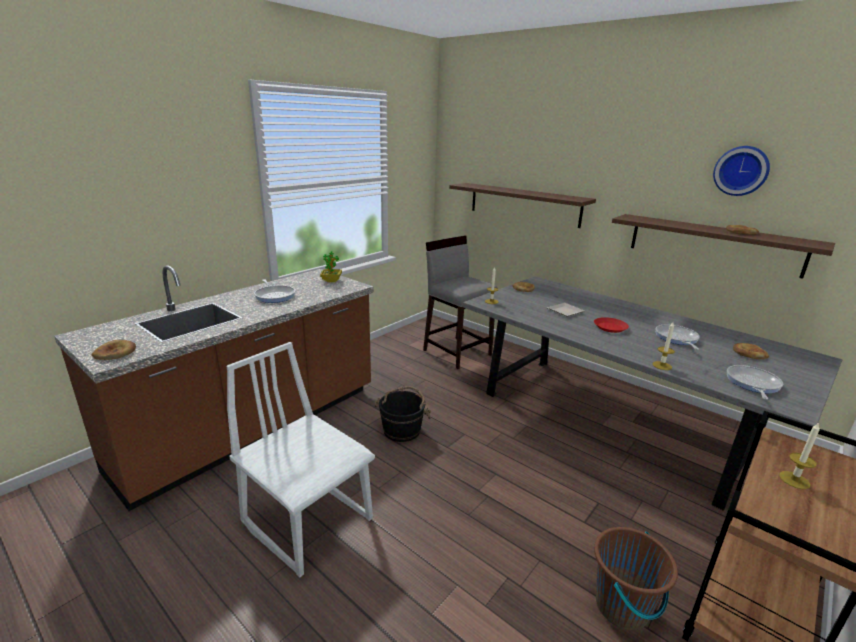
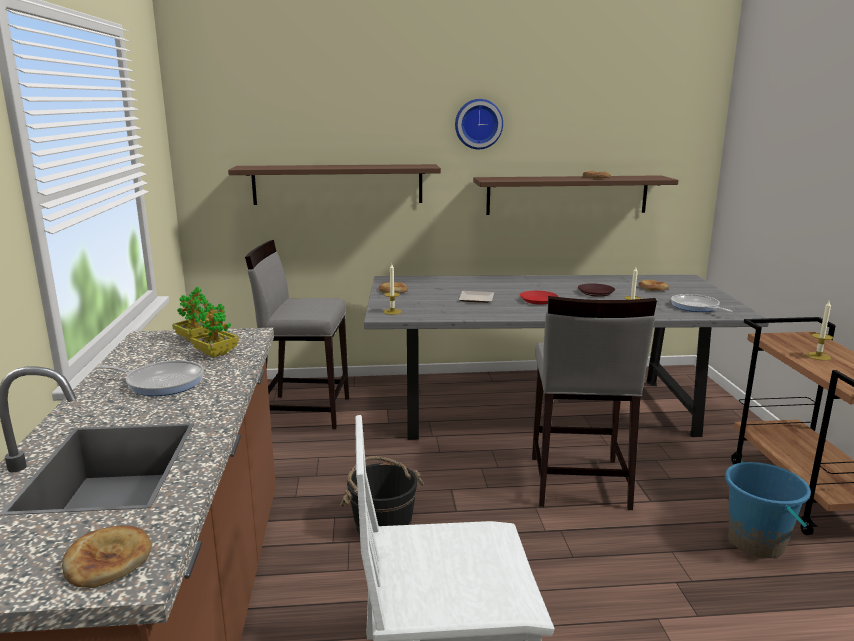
camera: 45 degrees left, 5 degrees down
(321, 290) = (216, 353): none -> potted plant
(550, 477) = (577, 482): none -> grey stool
(622, 606) = (757, 542): brown bucket -> blue bucket
(676, 338) = (596, 293): frying pan -> brown plate
(741, 171) = (579, 117): wall clock -> wall clock (478, 124)

